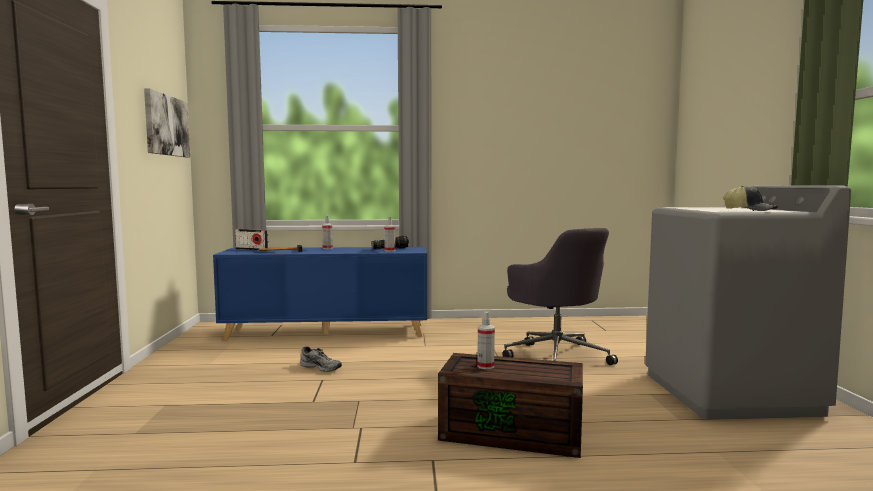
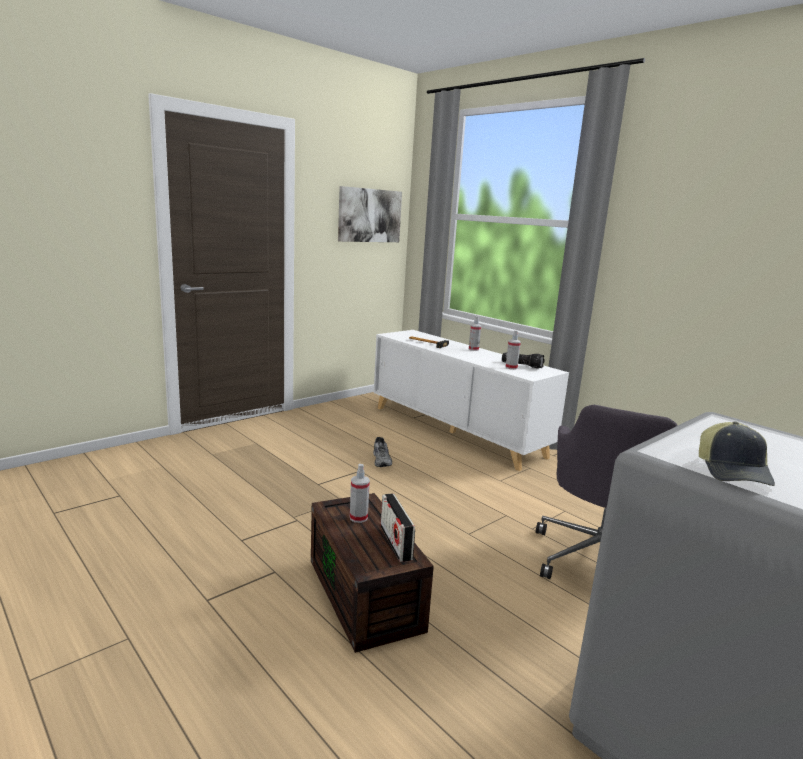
camera: 50 degrees right, 10 degrees up
(252, 249) = (417, 335): radio -> radio (395, 542)
(327, 332) = (456, 431): blue cabinet -> white cabinet

